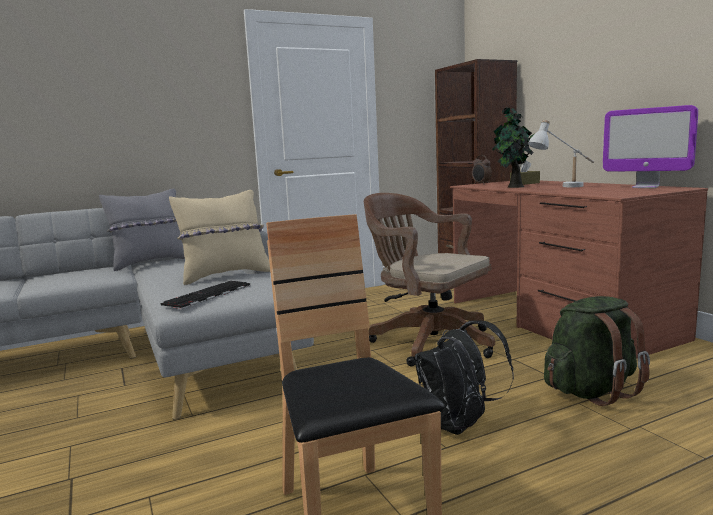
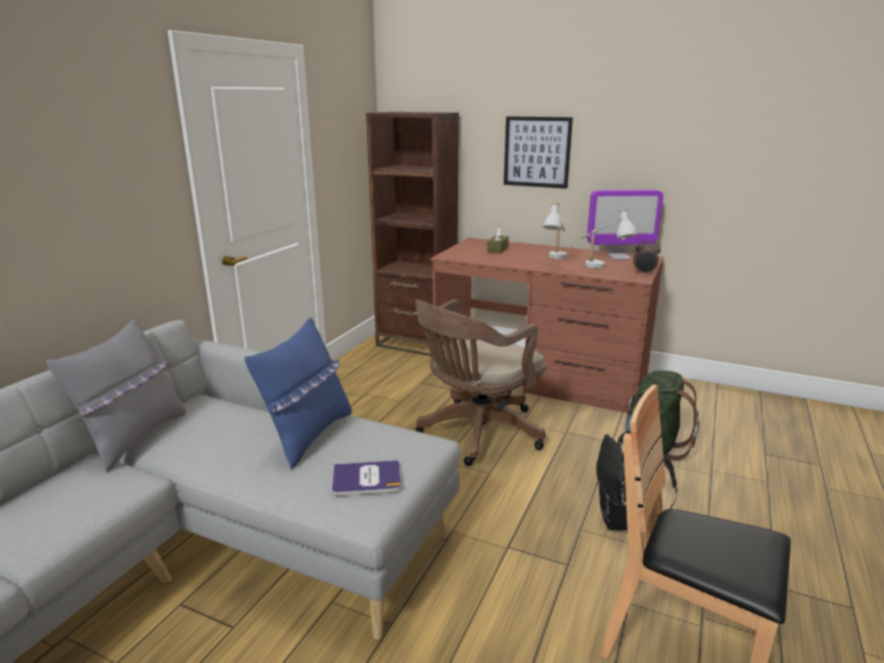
camera: 40 degrees left, 10 degrees up
(208, 295) = (366, 479): keyboard -> book
(225, 275) = (308, 435): beige pillow -> blue pillow
(427, 341) = (476, 434): brown office chair -> brown office chair turned 45 degrees counterclockwise
(481, 184) = (454, 251): alarm clock -> alarm clock (644, 273)
(514, 187) = (507, 259): potted plant -> none
(580, 86) = (537, 152): none -> picture
(593, 191) = (602, 269): none -> white table lamp

